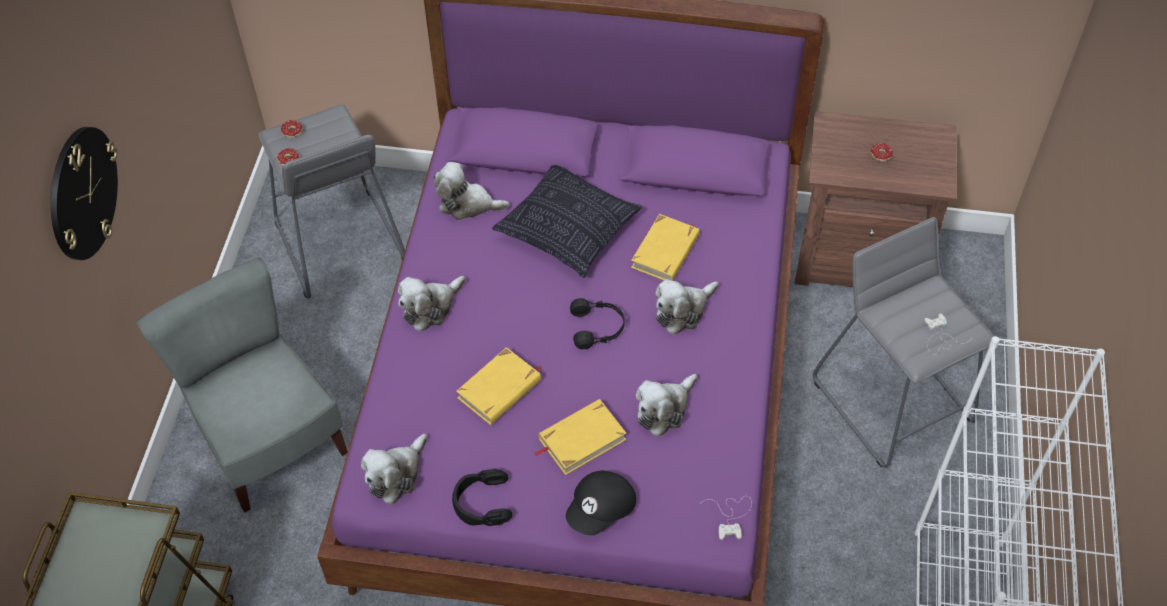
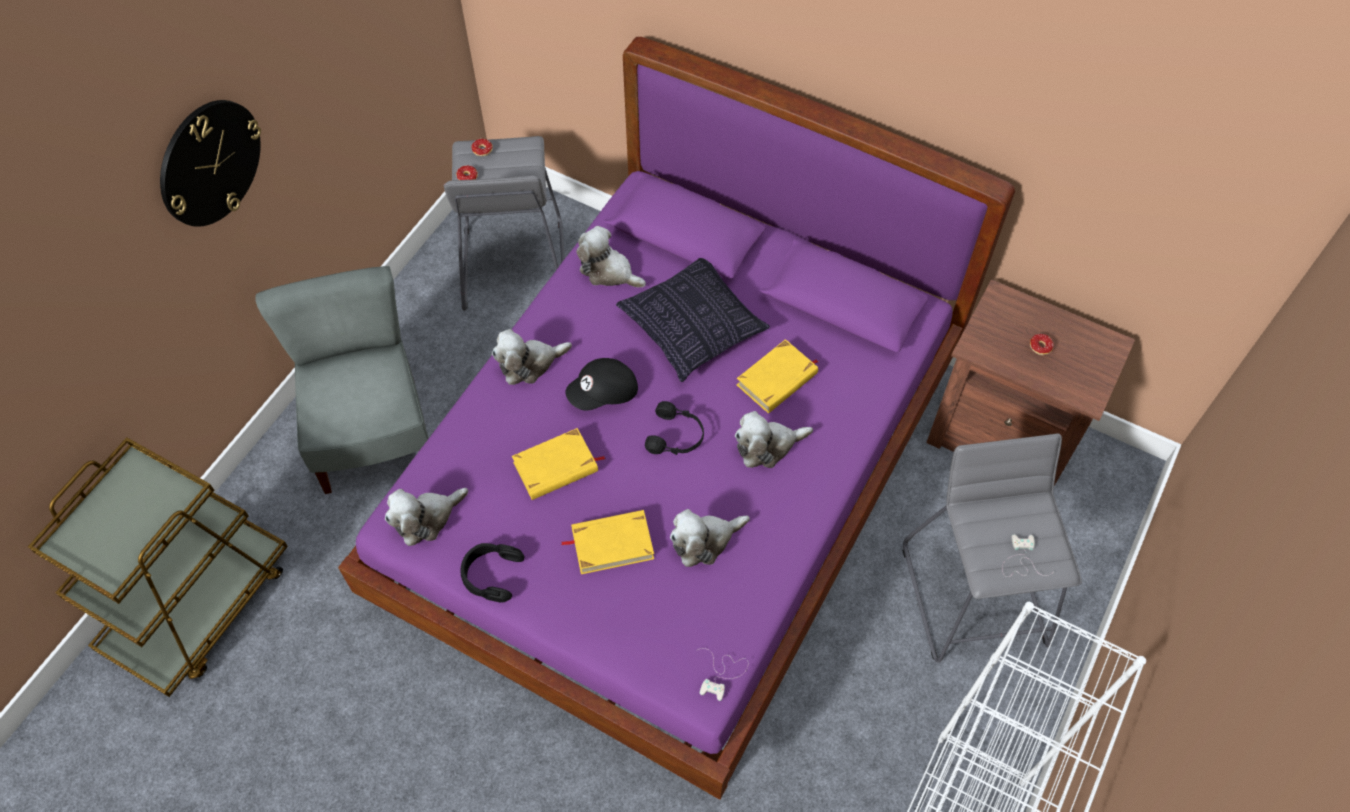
camera: 20 degrees right, 5 degrees up
(601, 510) = (599, 622): black cap -> black cap (604, 394)

